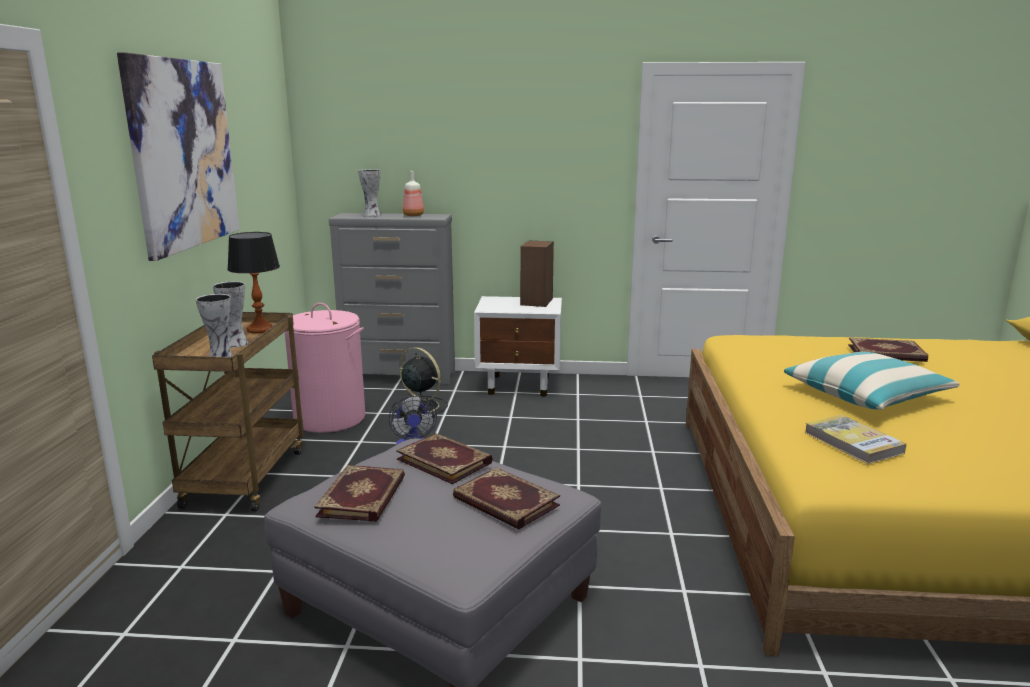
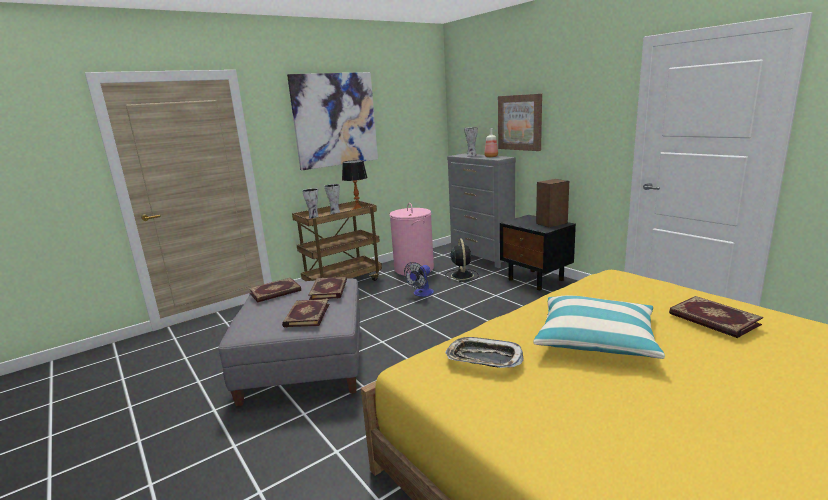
camera: 50 degrees right, 0 degrees up
(457, 162) = (520, 122): none -> picture
(520, 385) = (536, 280): white nightstand -> black nightstand
(853, 442) = (483, 358): book -> tray

